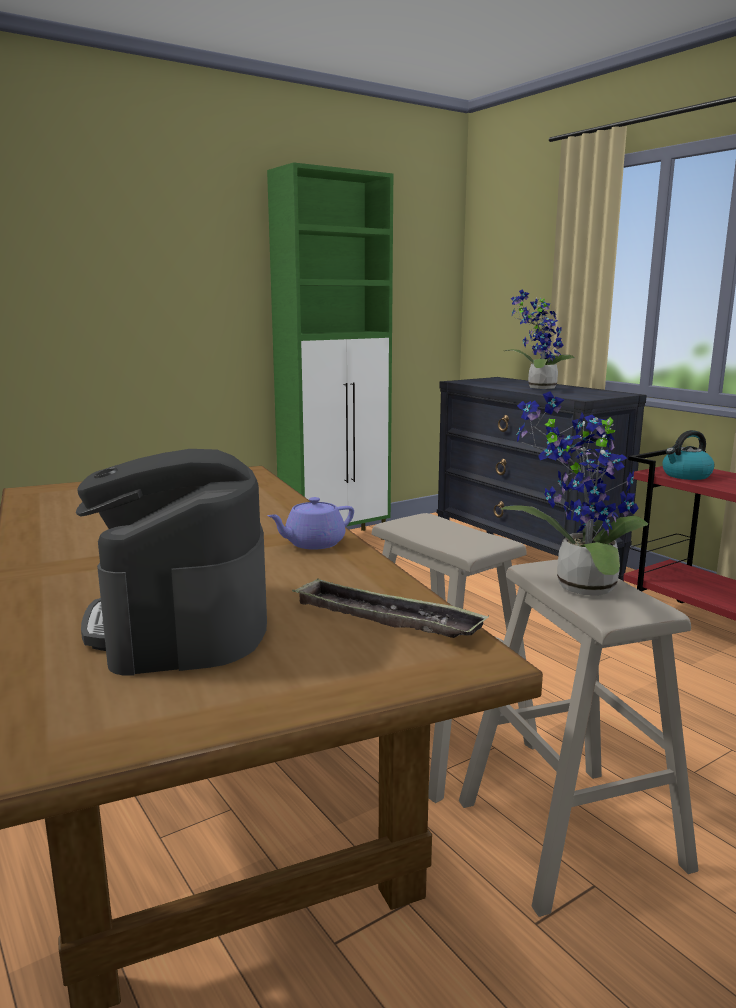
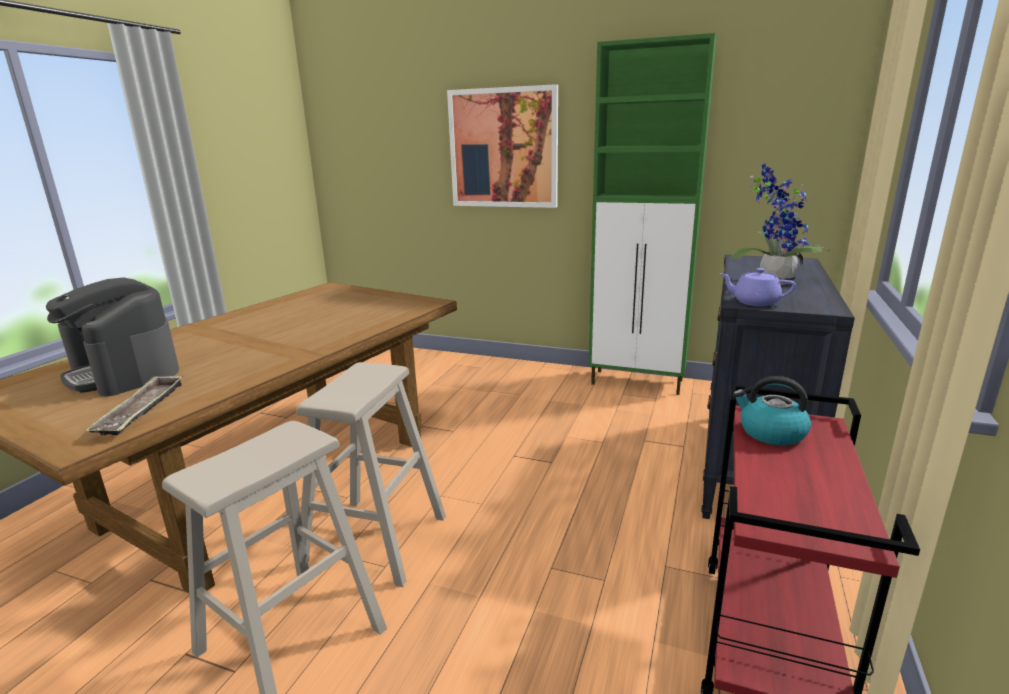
camera: 55 degrees right, 5 degrees up
(144, 280) = (503, 148): none -> picture
(181, 623) = (124, 372): coffee machine -> coffee machine turned 90 degrees counterclockwise
(313, 544) = (278, 359): purple teapot -> purple teapot (754, 302)
(577, 587) = (255, 451): potted plant -> none

